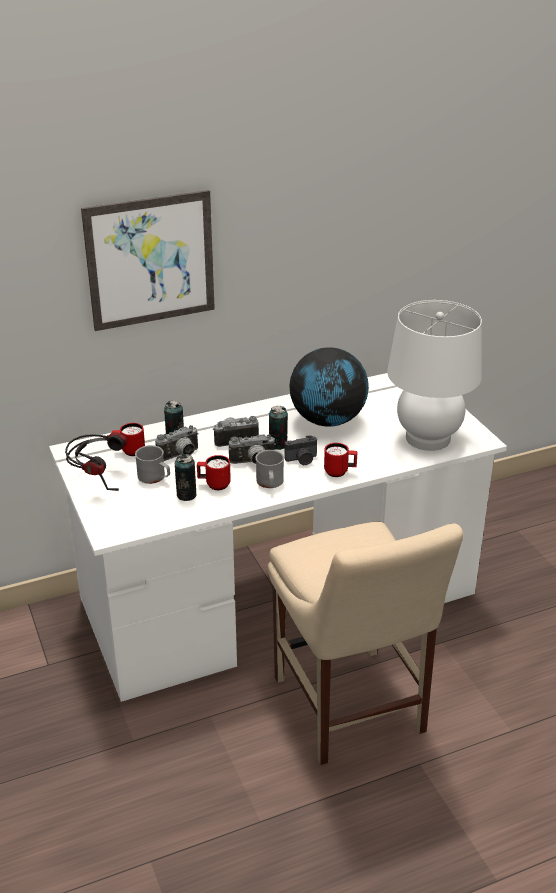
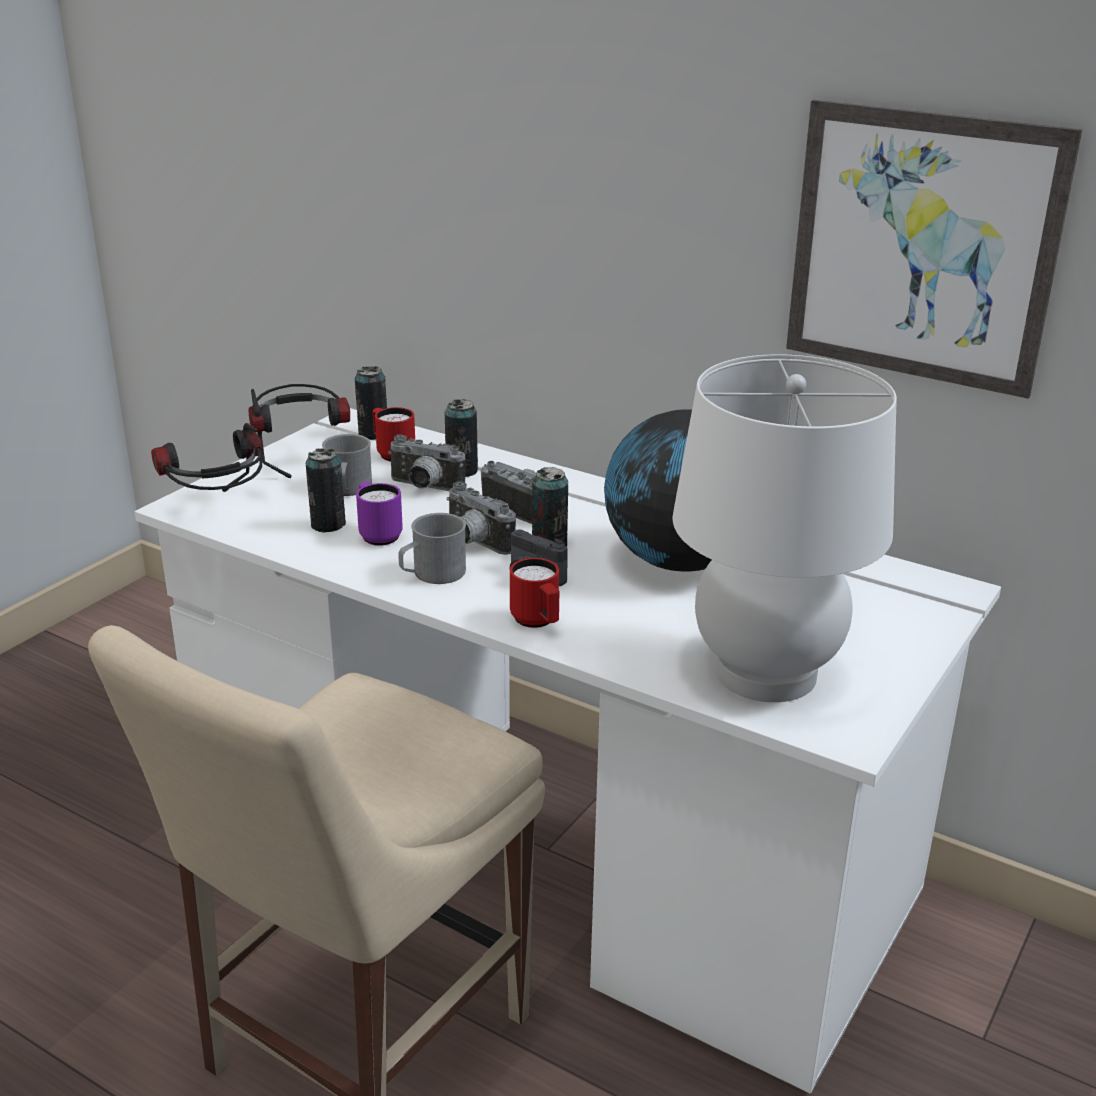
camera: 55 degrees right, 5 degrees down
(97, 449) = (373, 434): none -> can
(133, 523) = (219, 513): none -> headphones
(150, 260) = (508, 151): picture -> picture (922, 248)
(214, 485) = (377, 534): red mug -> purple mug

